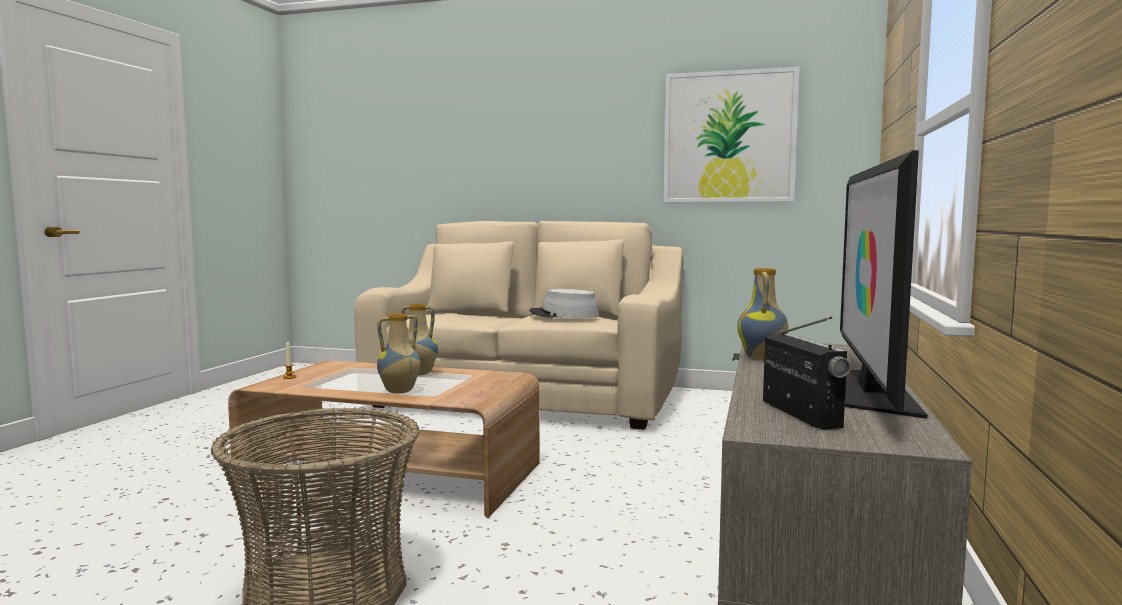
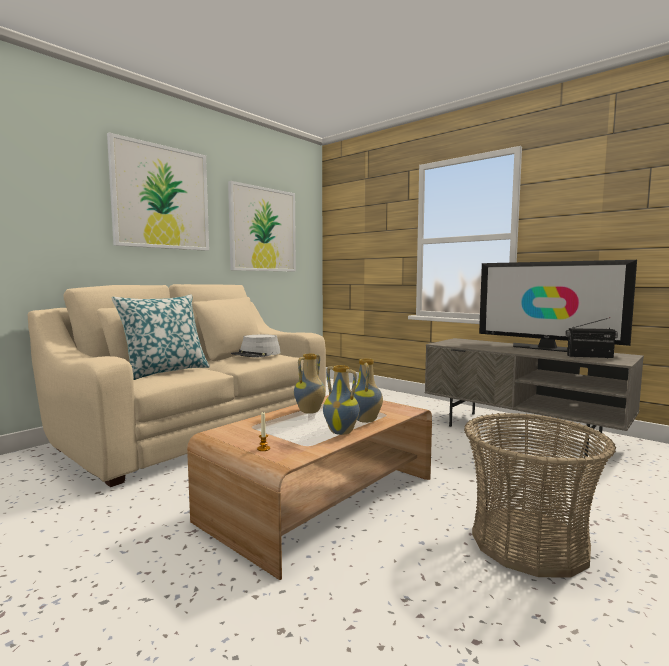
camera: 65 degrees left, 0 degrees up
(466, 315) = (165, 372): none -> pillow
(568, 116) = (161, 197): none -> picture
(763, 358) = (477, 347): vase -> vase (342, 432)

